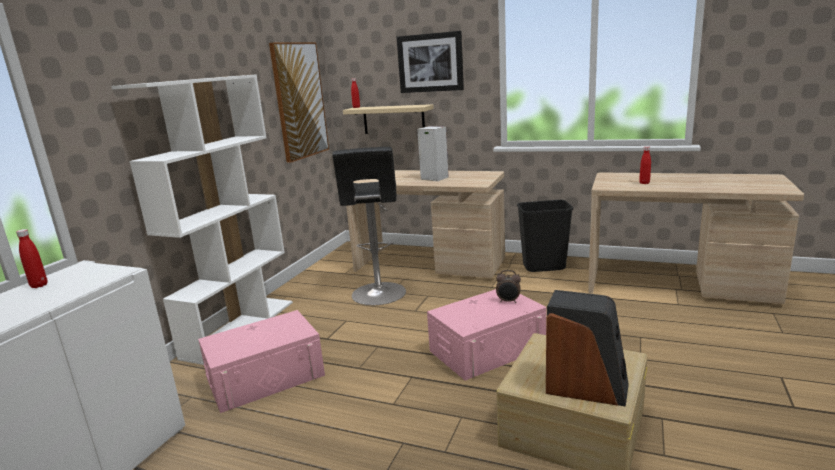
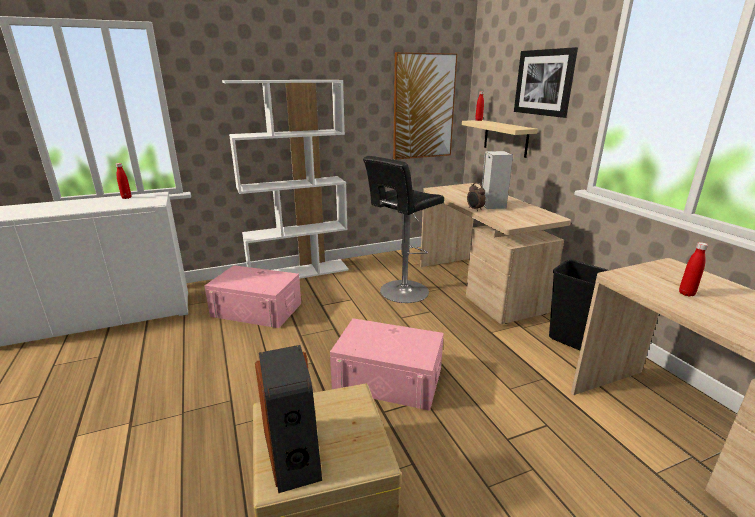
camera: 45 degrees right, 5 degrees up
(508, 301) = (416, 346): alarm clock -> alarm clock (474, 209)

